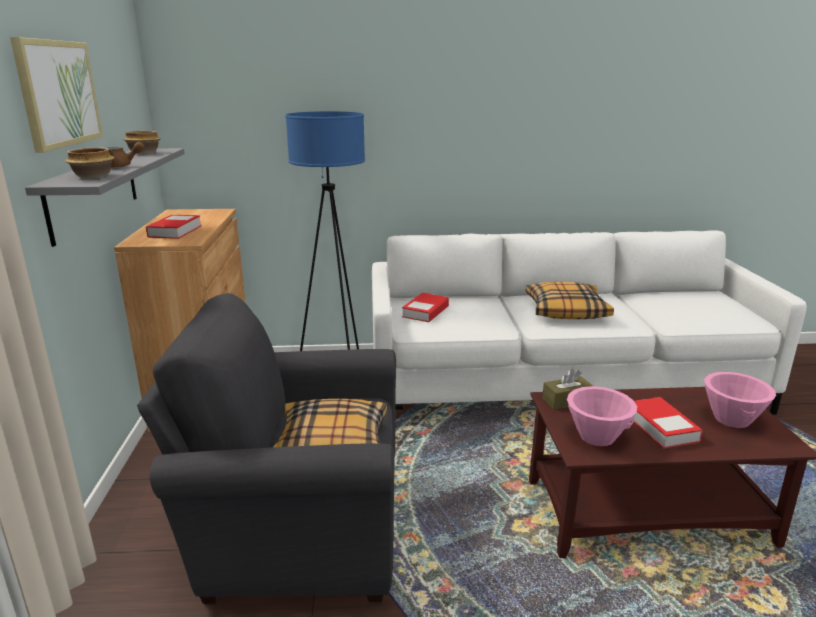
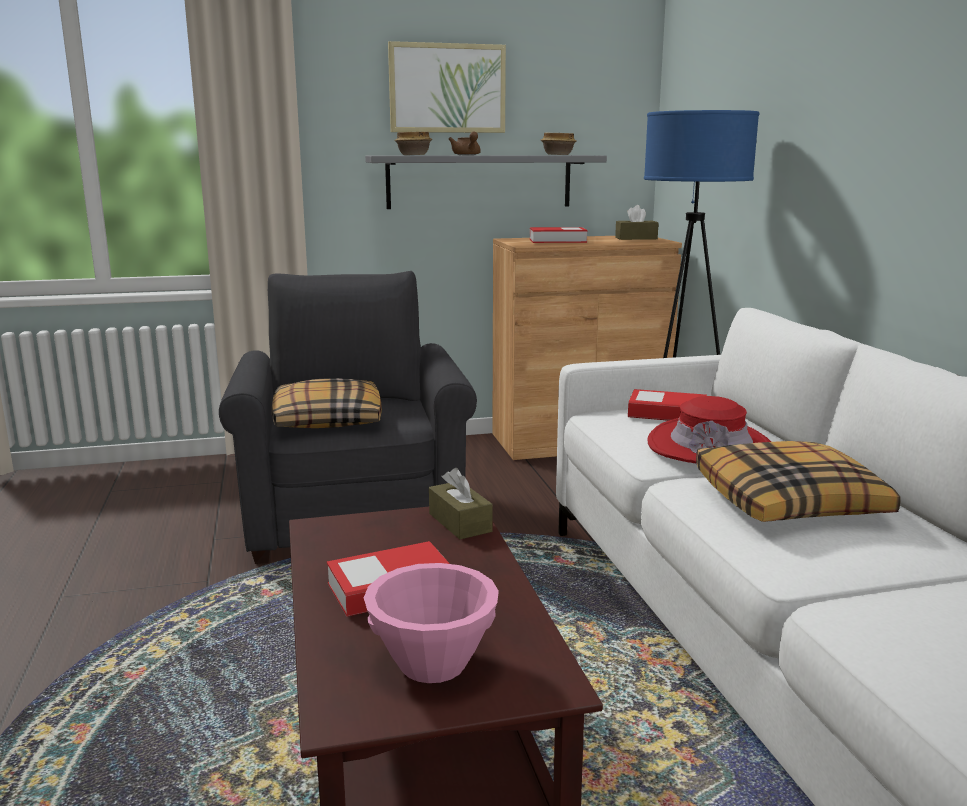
camera: 80 degrees right, 5 degrees down
(192, 213) = (636, 238): none -> brown tissue box
(487, 311) = (709, 446): none -> red hat
(597, 436) = (359, 538): pink bowl -> none

